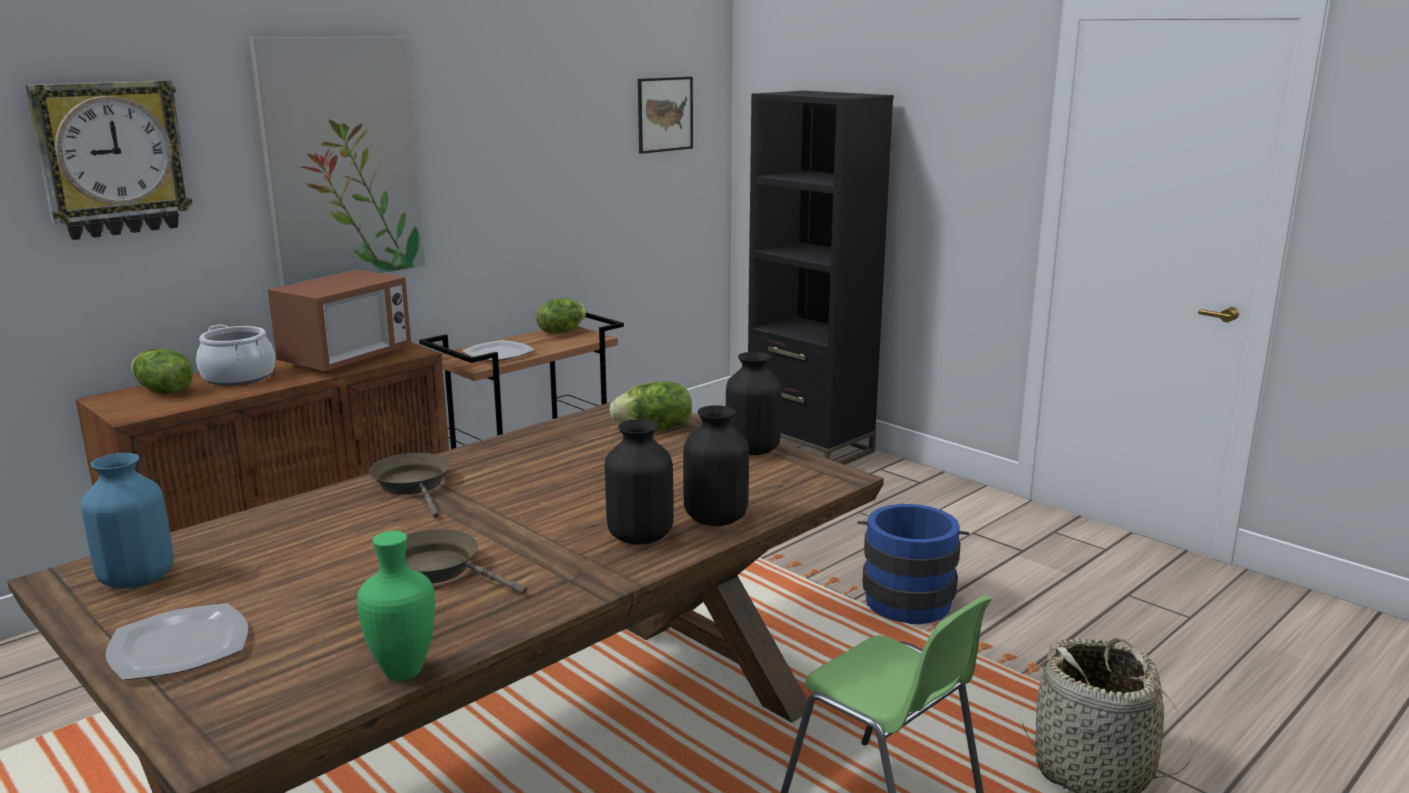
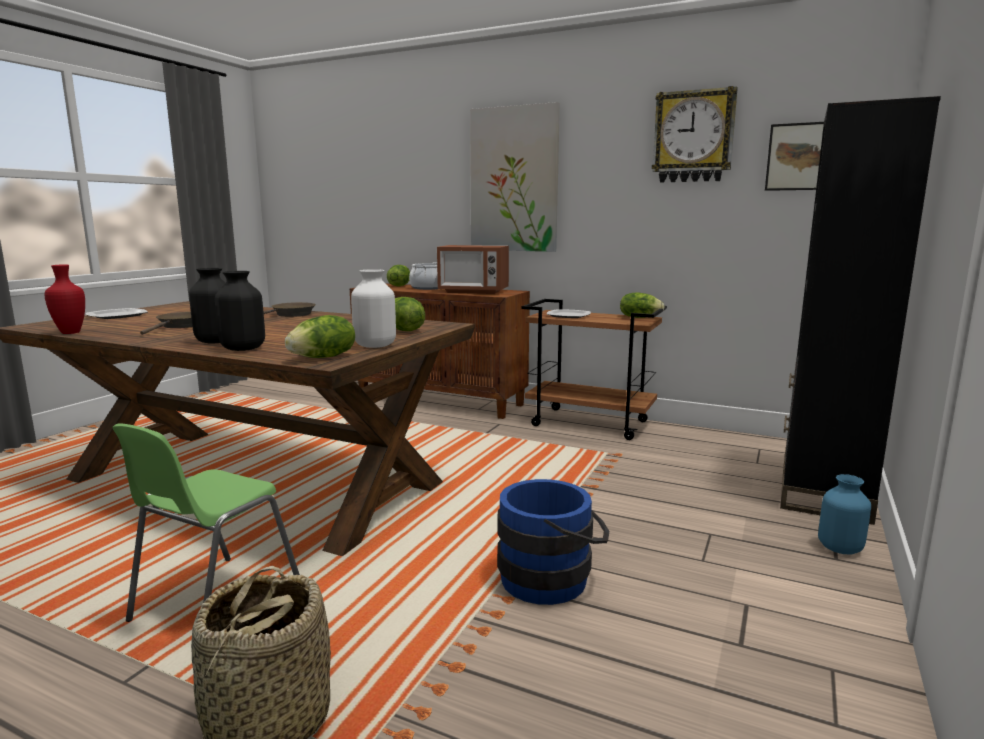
camera: 70 degrees right, 5 degrees down
(112, 159) = (408, 172): wall clock -> wall clock (693, 137)
(135, 579) = (184, 307): blue vase -> blue vase (839, 548)
(402, 674) = (69, 333): green vase -> red vase
(753, 450) = (375, 346): black vase -> white vase
(809, 477) = (324, 357): none -> lettuce

